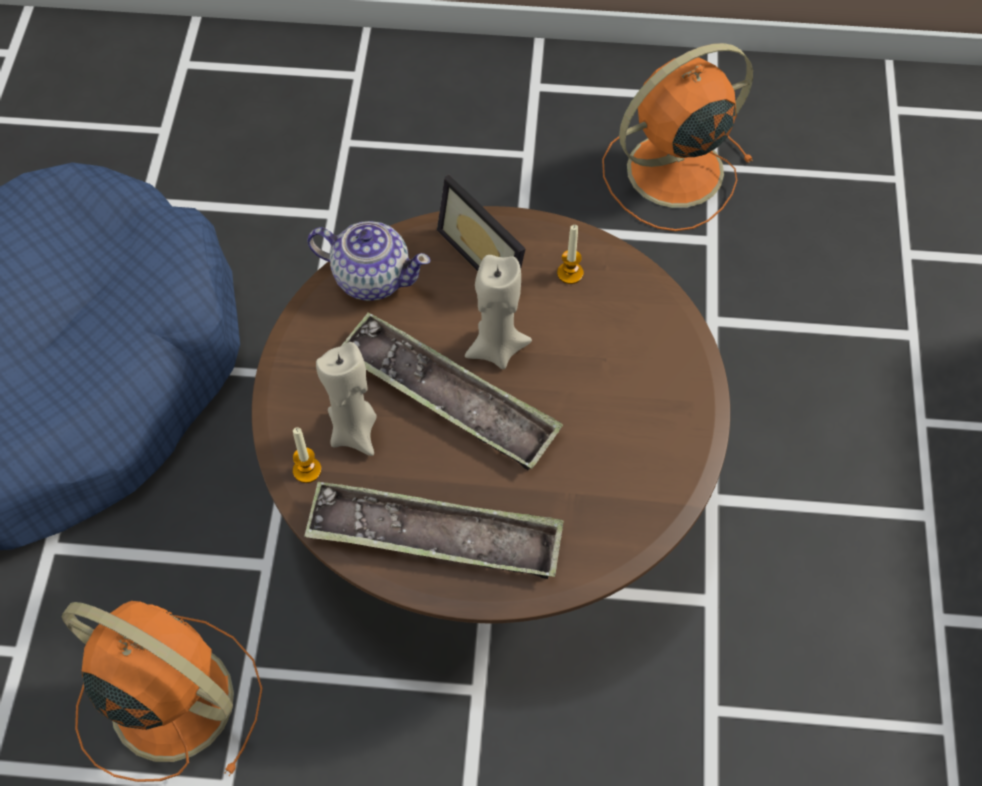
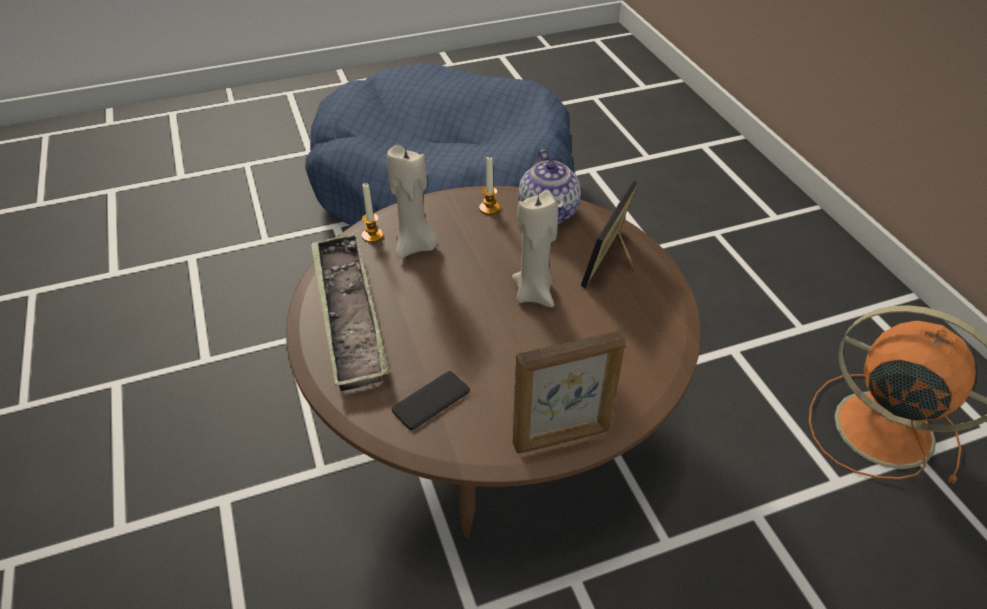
camera: 65 degrees right, 15 degrees down
(167, 698) = (257, 310): orange fan -> none
(448, 398) = (472, 282): tray -> none
(570, 273) = (637, 311): candle -> candle (489, 208)
(600, 499) = (431, 400): none -> phone
(695, 408) = (562, 437): none -> picture frame

